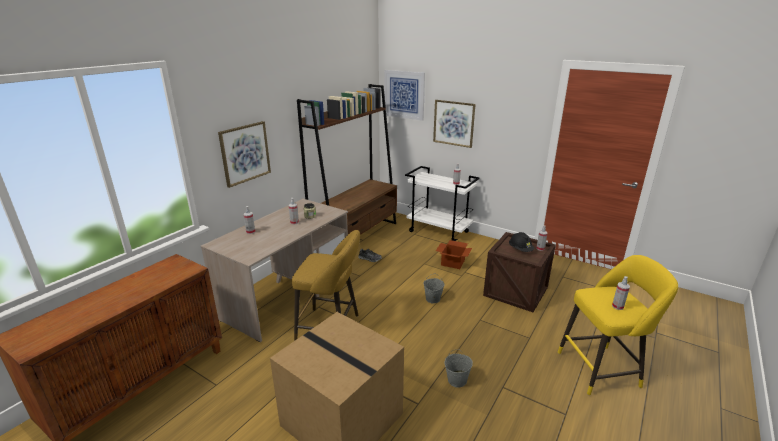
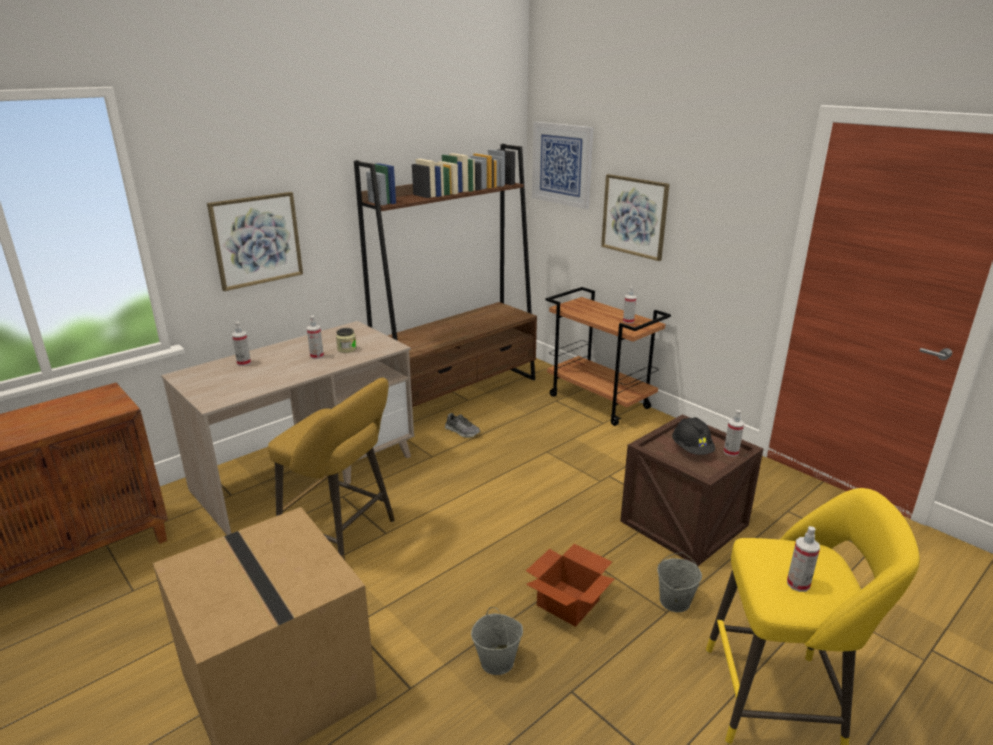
camera: 15 degrees right, 0 degrees up
(432, 299) = (529, 513): grey bucket -> grey bucket (674, 602)
(439, 232) = (600, 402): white cart -> brown cart
(453, 262) = (597, 456): cardboard box -> cardboard box (569, 602)

